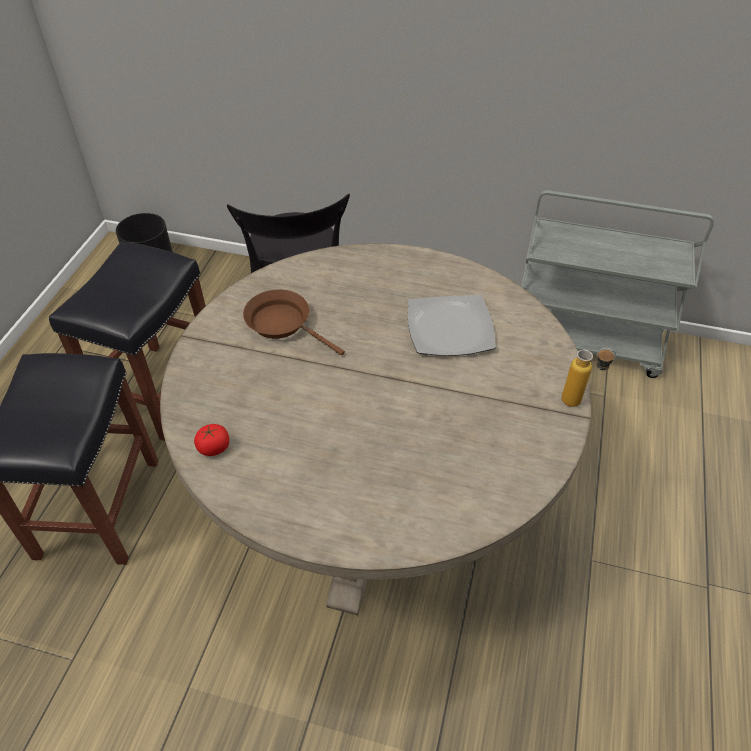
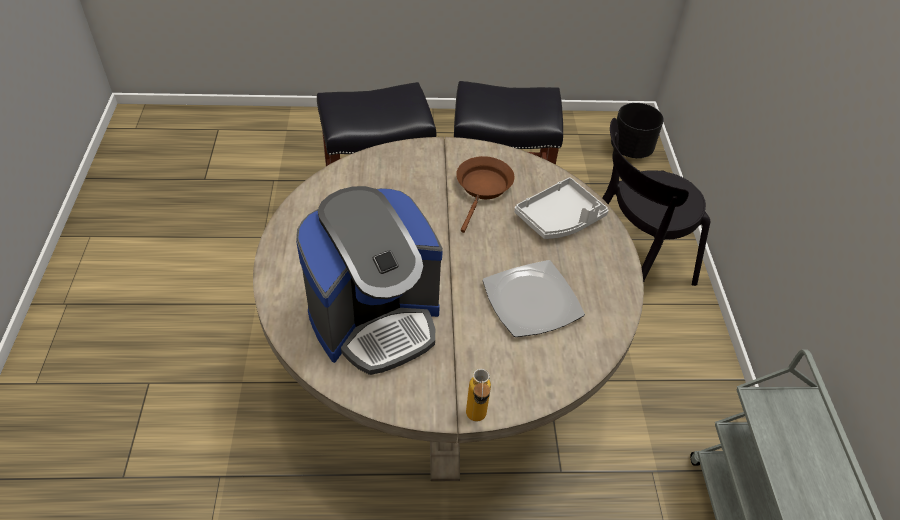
camera: 70 degrees right, 0 degrees up
(214, 448) = (340, 184): tomato -> none
(351, 280) = (560, 219): none -> grey tray
(440, 454) = (375, 319): none -> coffee machine

